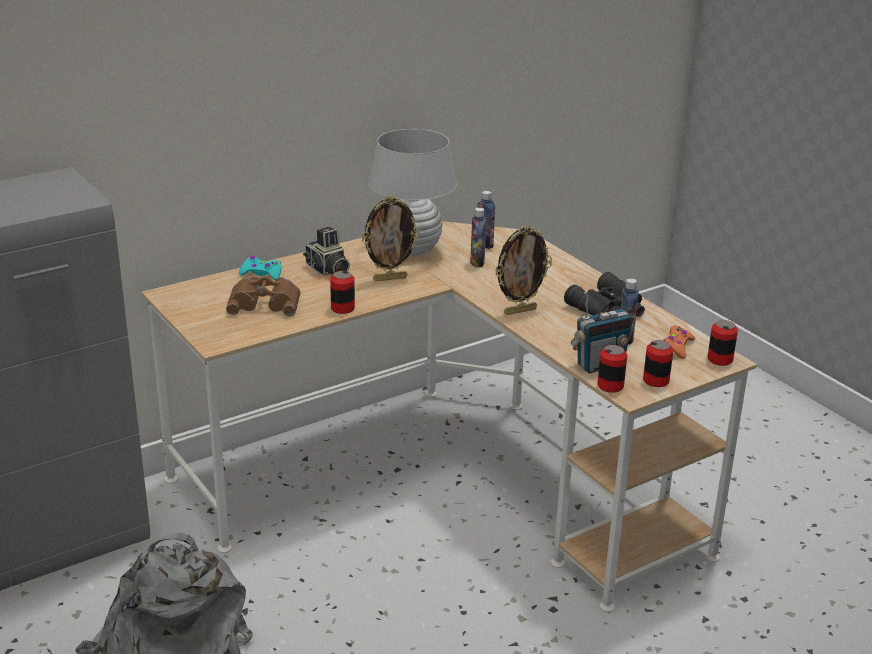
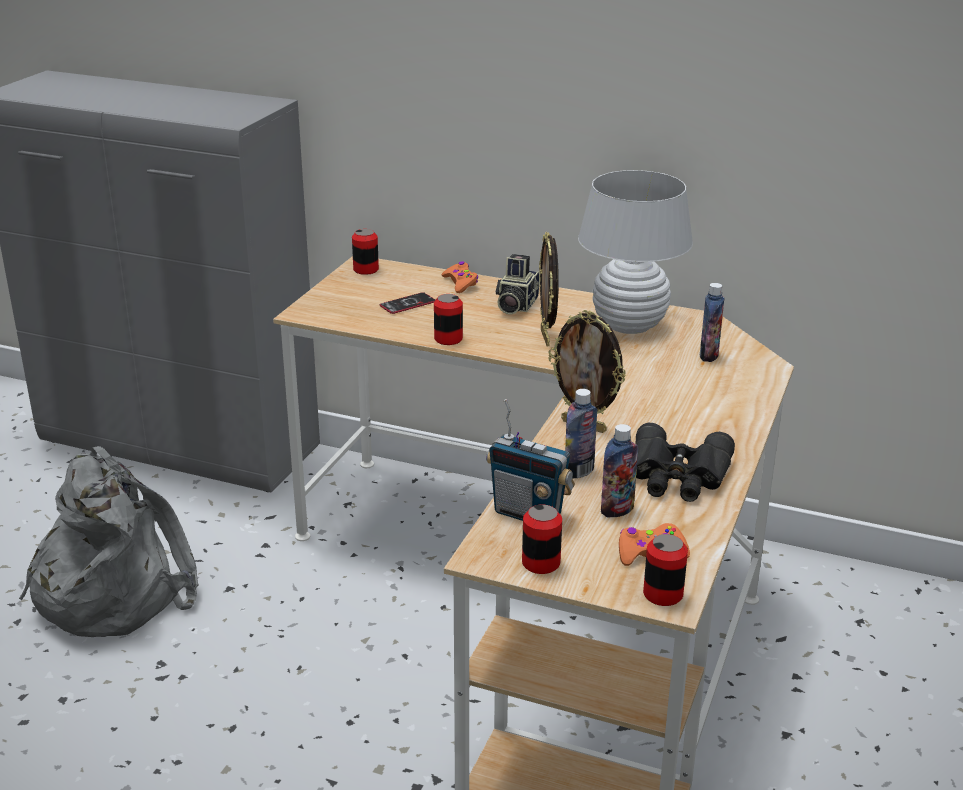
camera: 55 degrees right, 0 degrees up
(262, 274) = (460, 283): turquoise game controller -> orange game controller
(265, 302) = (408, 304): brown binoculars -> phone
(390, 278) = (546, 338): picture frame -> picture frame turned 45 degrees clockwise
(477, 263) = (658, 366): bottle -> bottle (579, 471)
(610, 386) = (486, 536): can -> can (366, 270)

